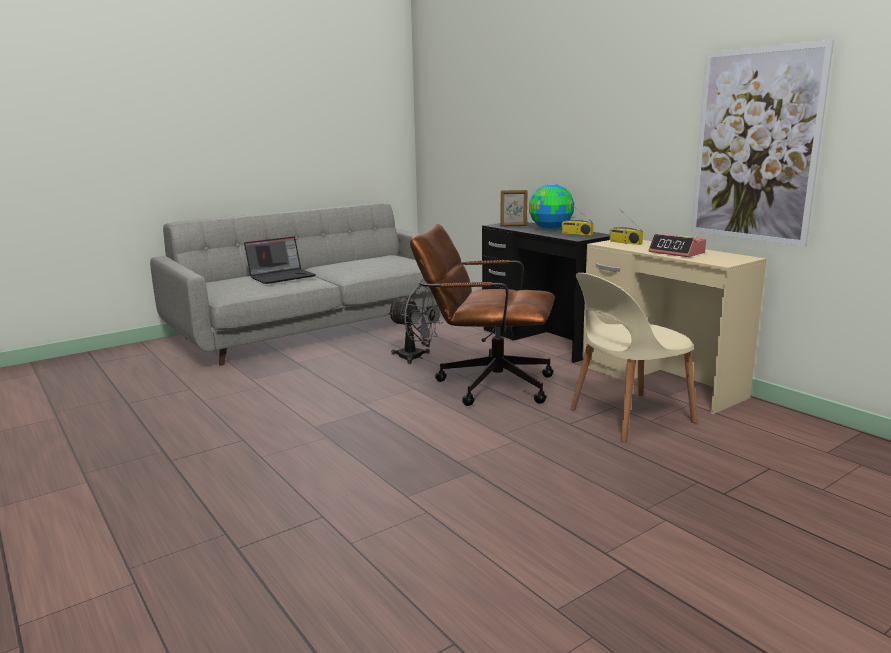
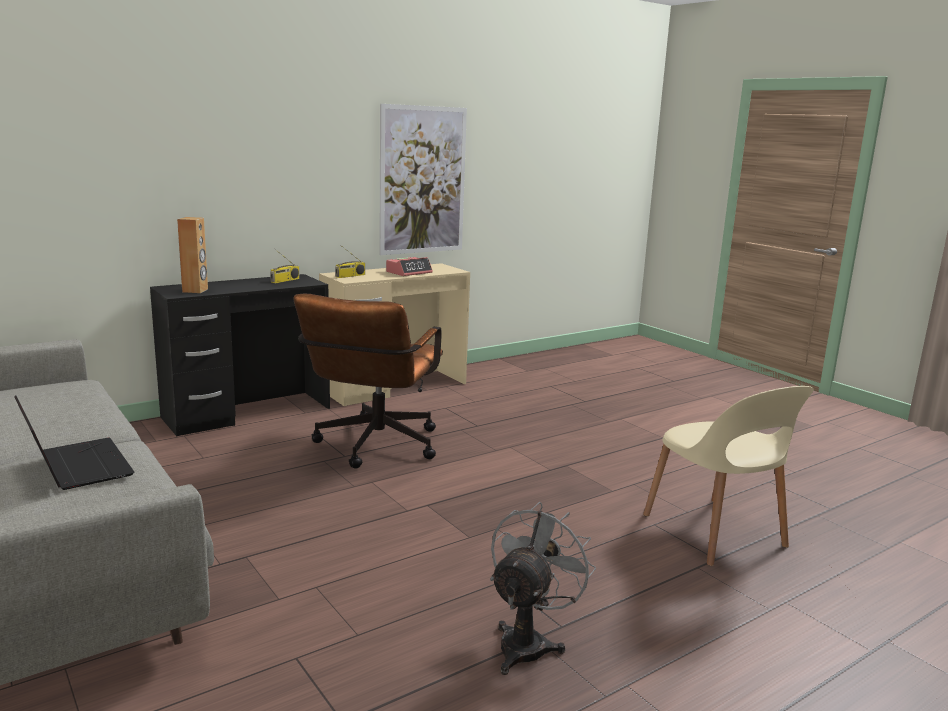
camera: 90 degrees left, 0 degrees up
(416, 357) = (260, 478): grey fan -> grey fan (528, 643)
(513, 226) = (195, 290): picture frame -> brown speaker
(551, 229) = (239, 283): globe -> none
(628, 417) = (467, 406): beige chair -> beige chair (715, 533)

